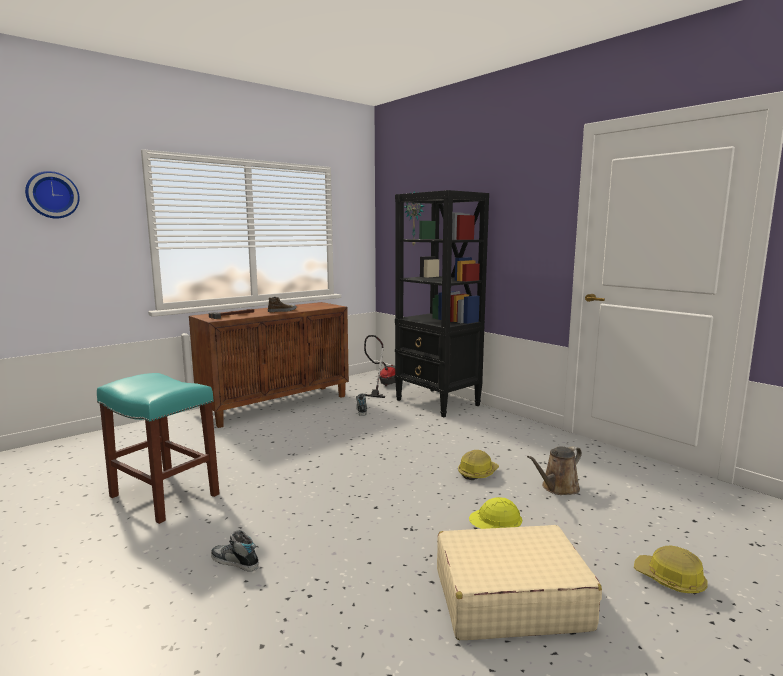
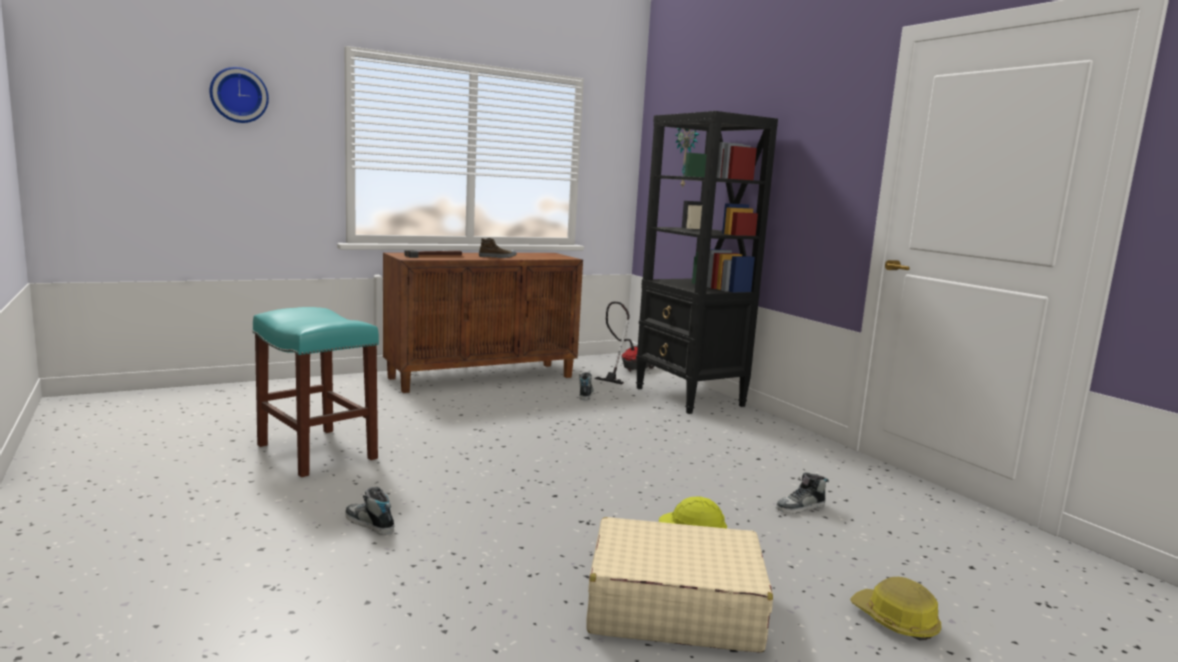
camera: 10 degrees right, 0 degrees up
(477, 473) = (701, 478): hard hat -> none
(557, 488) = (800, 507): brown watering can -> shoe

